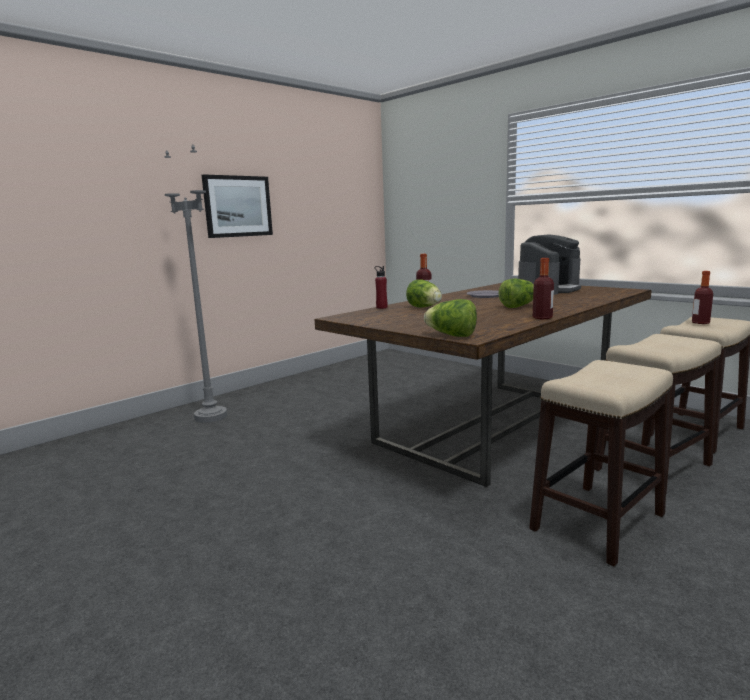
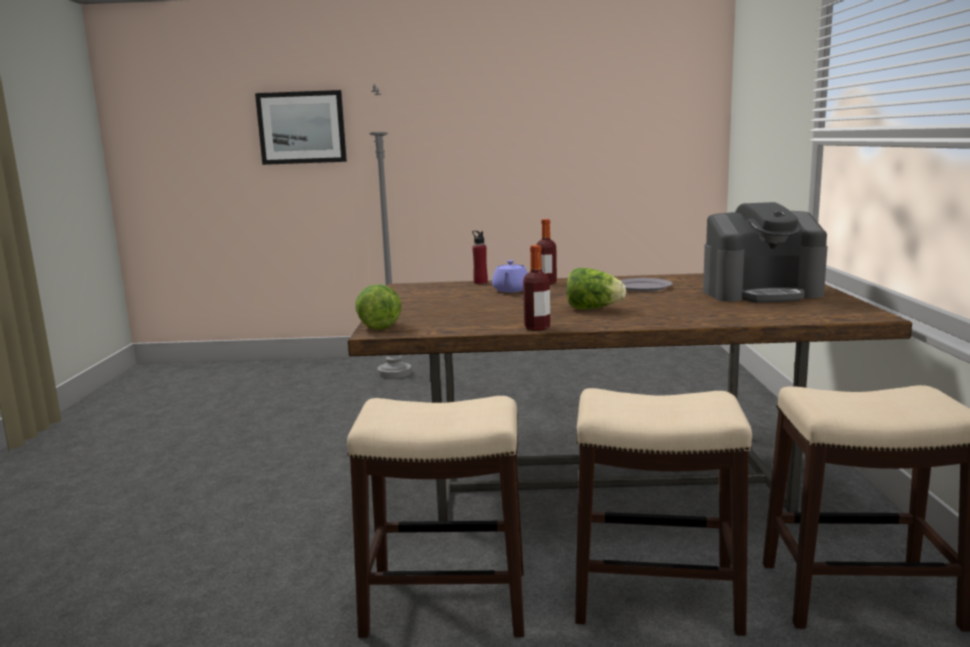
camera: 45 degrees right, 0 degrees up
(238, 206) = (481, 141): picture -> picture (302, 127)
(424, 307) = (511, 290): lettuce -> purple teapot
(700, 322) = (879, 396): bottle -> none

